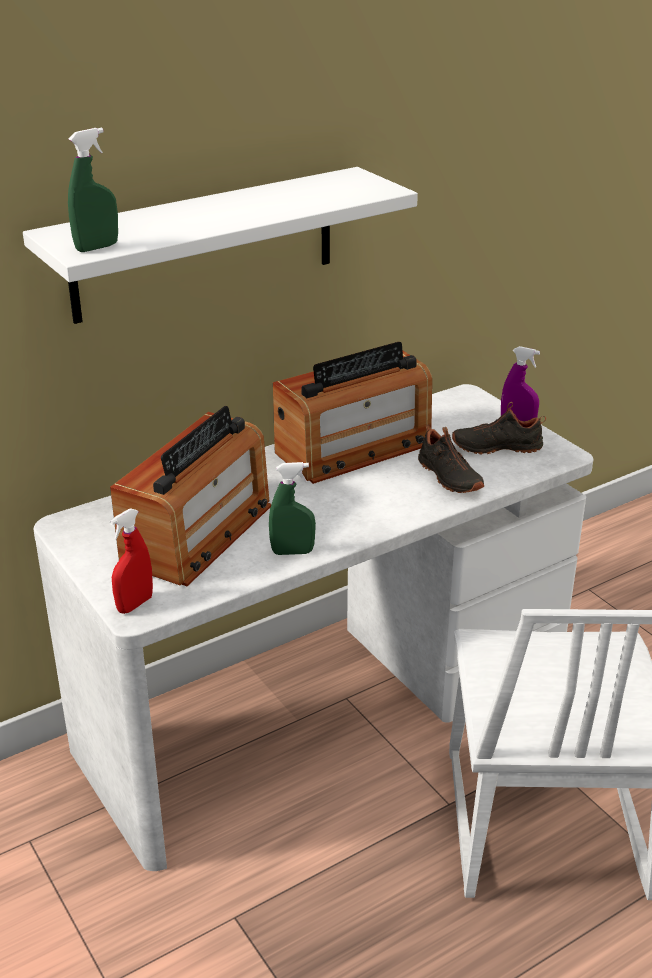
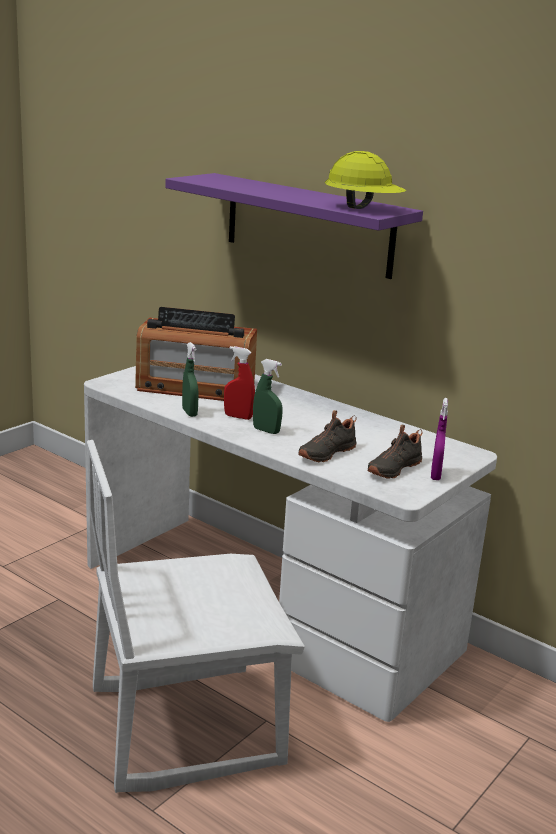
camera: 70 degrees right, 10 degrees down
(97, 247) = (197, 179): green spray bottle -> green spray bottle (266, 431)
(135, 604) = (113, 381): red spray bottle -> red spray bottle (238, 417)
(205, 244) = (308, 225): white shelf -> purple shelf
(351, 189) = (363, 208): none -> yellow hard hat
(354, 449) = (340, 420): radio -> none
(496, 446) = (392, 468): black shoe -> black shoe turned 120 degrees counterclockwise

